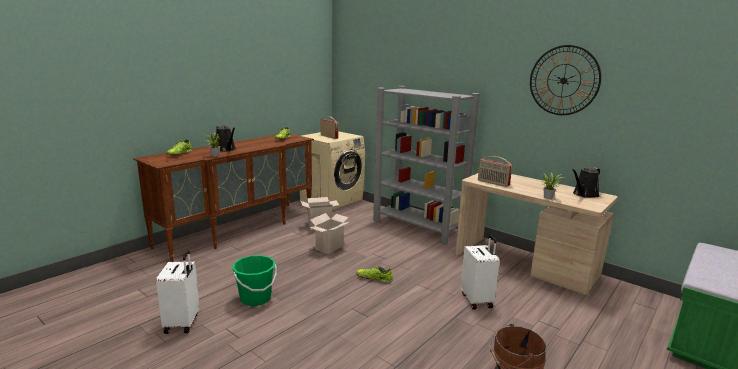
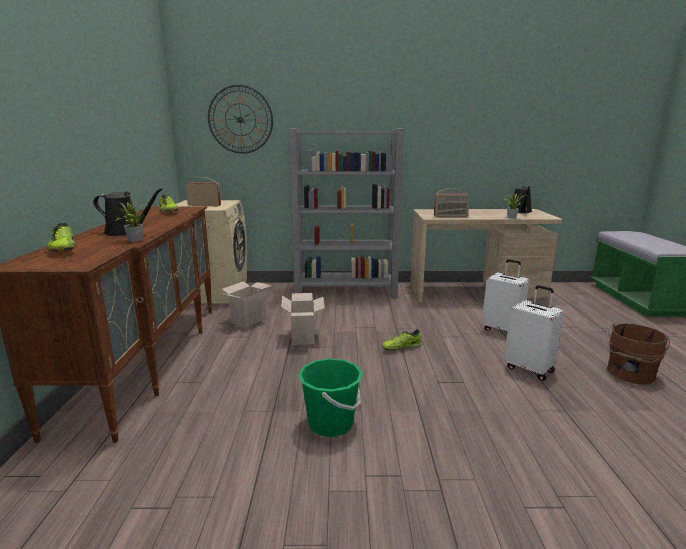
camera: 40 degrees left, 0 degrees up
(183, 323) = (301, 505): white suitcase -> white suitcase (529, 369)
(563, 80) = (482, 108): wall clock -> wall clock (240, 119)

